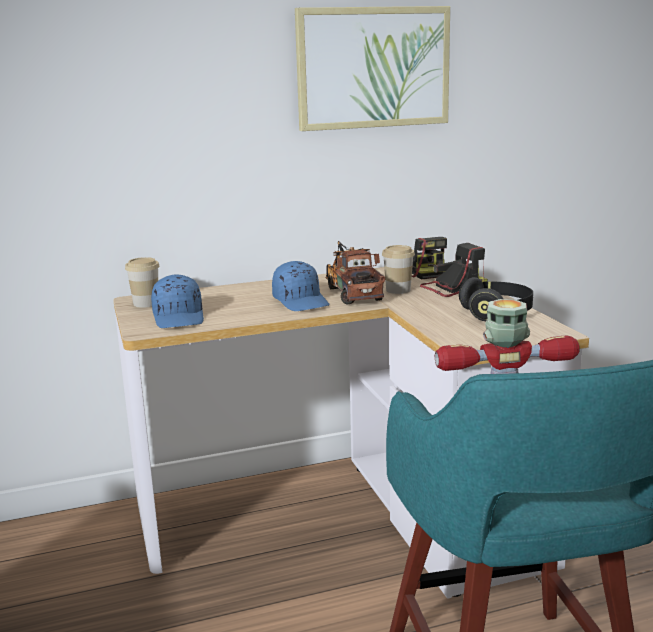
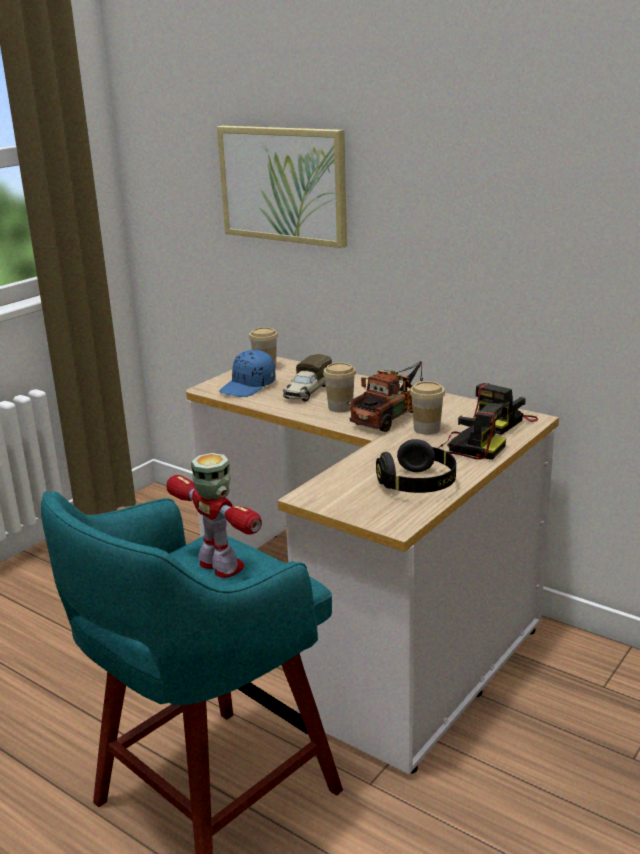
camera: 55 degrees right, 5 degrees up
(242, 303) = (307, 392): none -> toy truck
(301, 301) = (340, 407): blue cap -> cup
(373, 68) = (501, 184): picture -> picture (283, 184)

